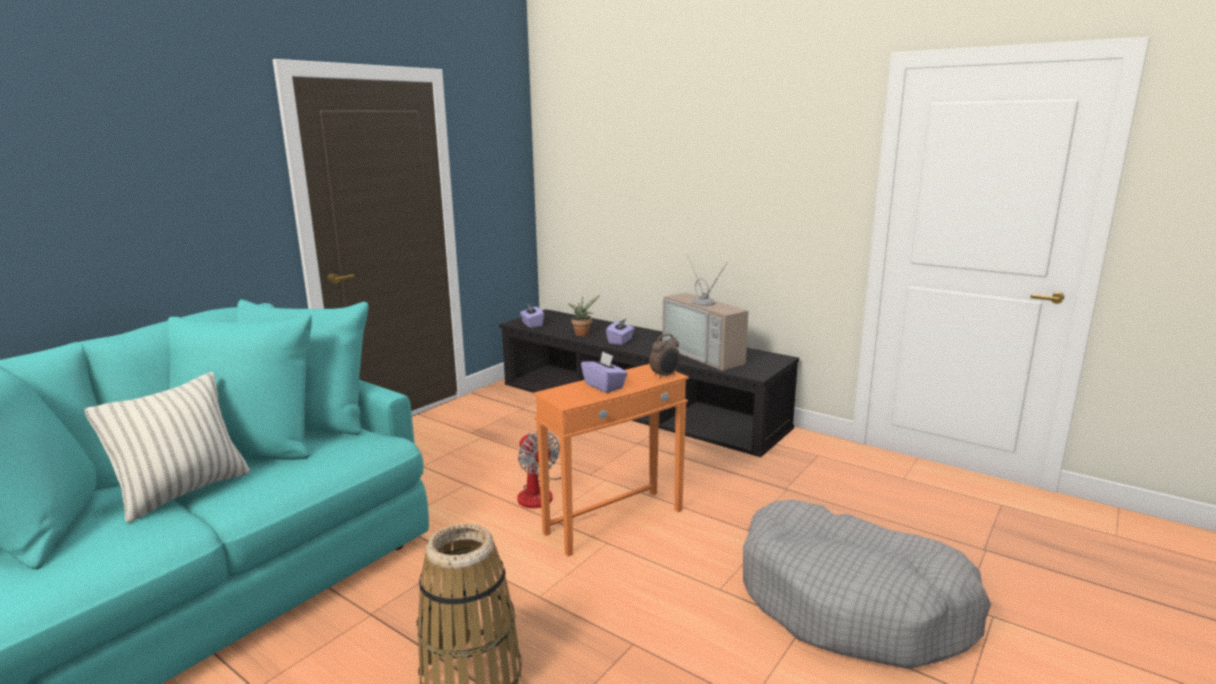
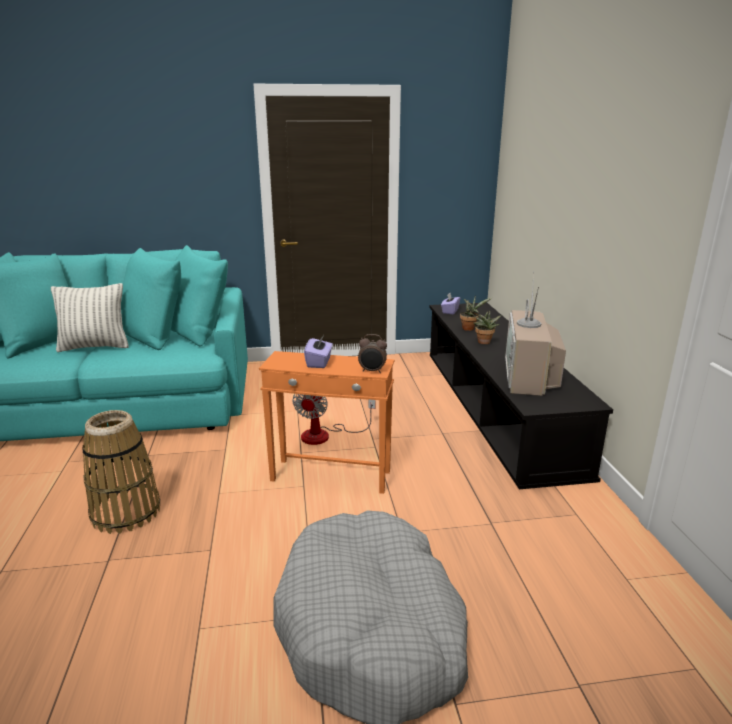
camera: 45 degrees right, 5 degrees up
(620, 341) = (484, 343): purple tissue box -> potted plant

